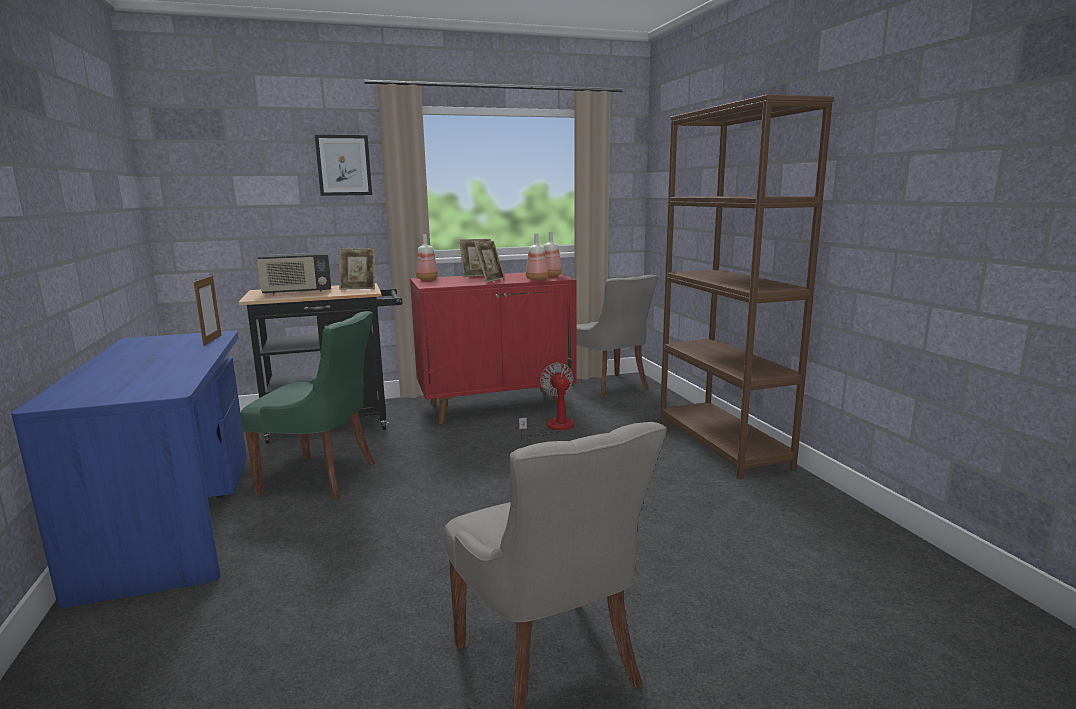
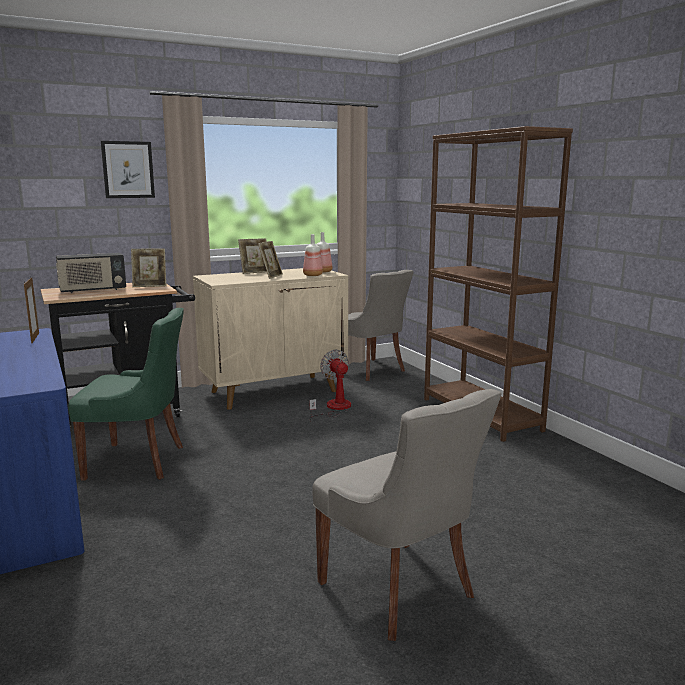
camera: 10 degrees left, 0 degrees up
(426, 279) = (209, 276): bottle -> none
(497, 406) = (275, 391): red cabinet -> beige cabinet

